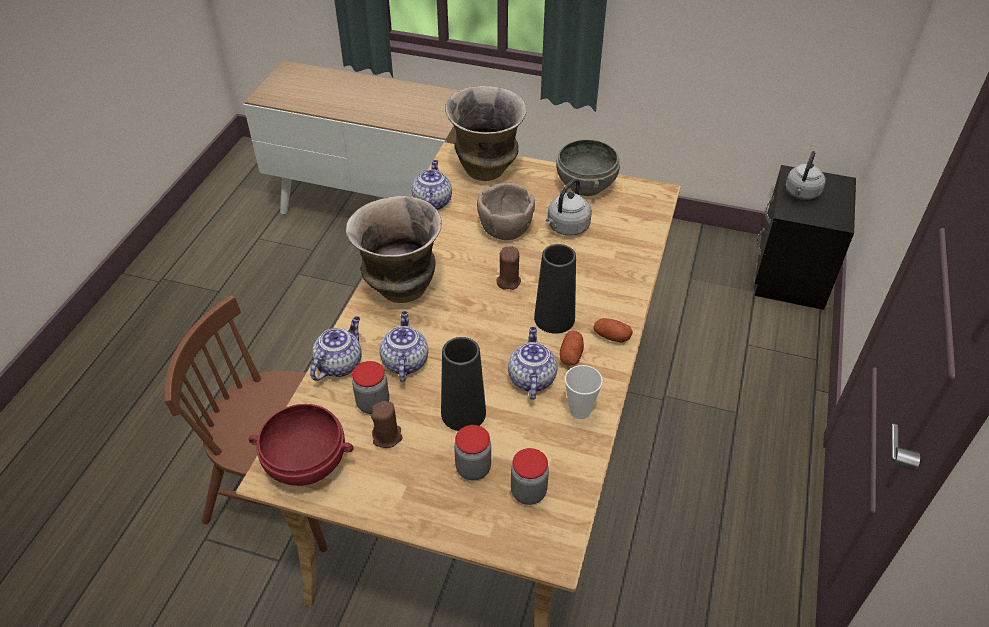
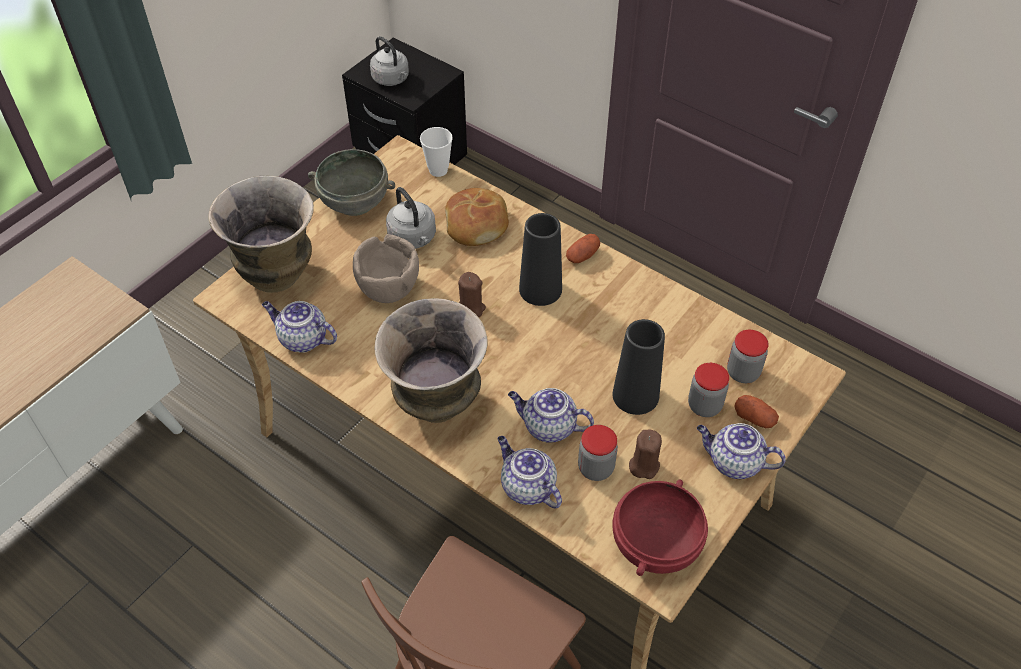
camera: 70 degrees left, 5 degrees up
(531, 378) = (611, 331): teapot -> teapot (733, 462)
(571, 355) = (594, 292): potato -> potato (754, 418)
(580, 410) = (663, 307): cup -> cup (438, 170)
(606, 259) = (477, 224): none -> bread

